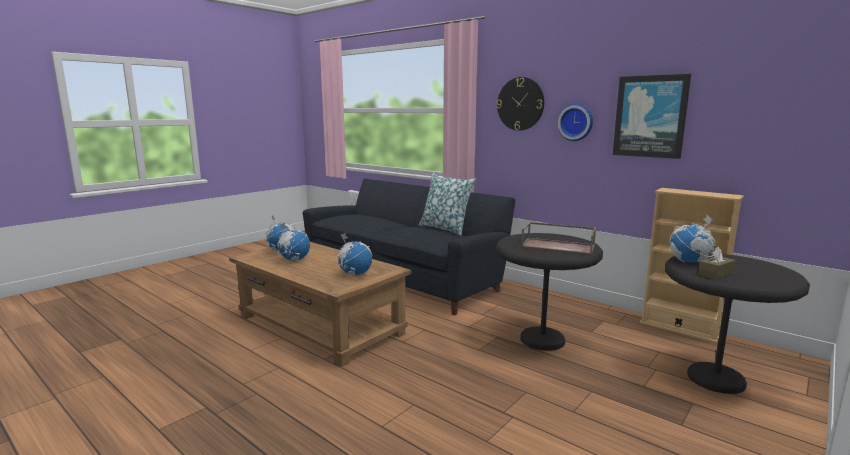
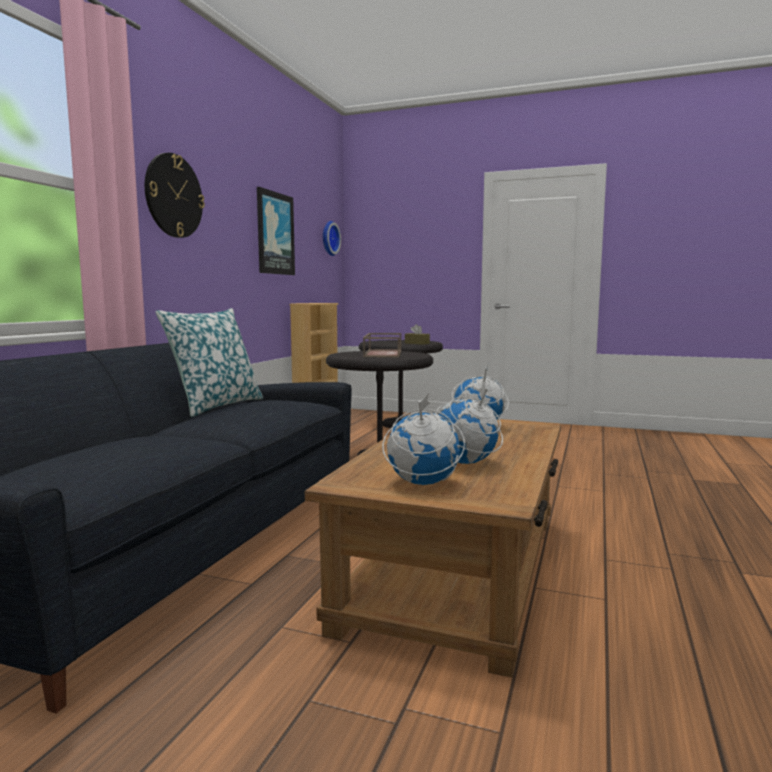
camera: 110 degrees left, 5 degrees down
(576, 122) = (229, 232): wall clock -> wall clock (328, 238)
(689, 262) = (393, 344): globe -> none

